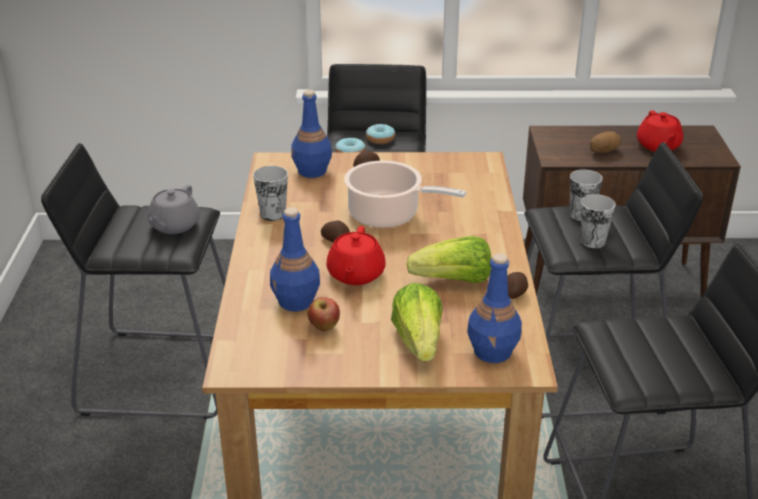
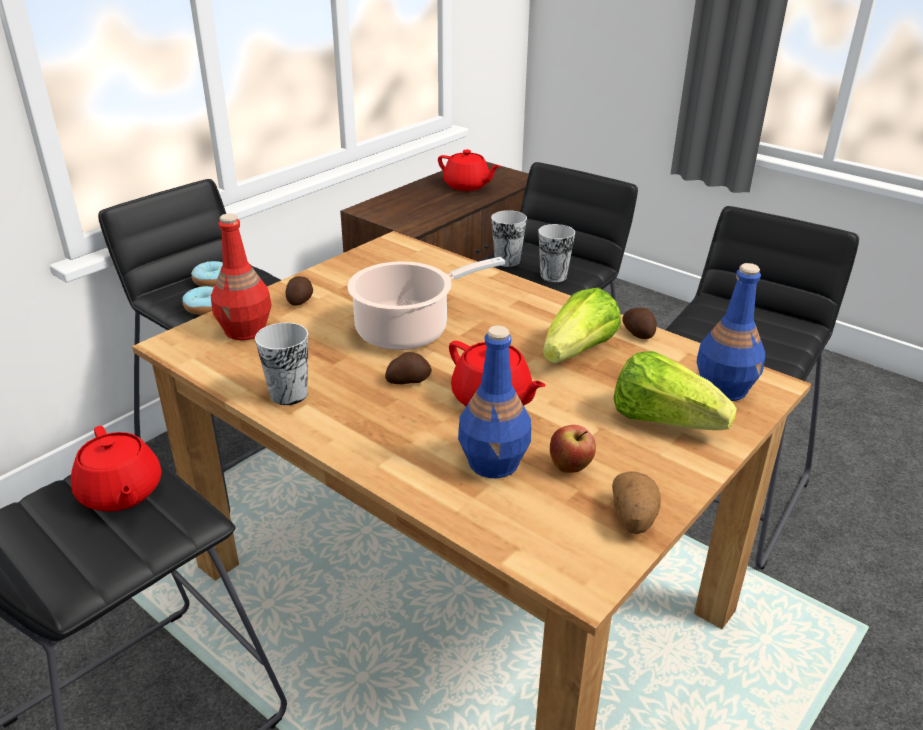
camera: 50 degrees left, 0 degrees up
(174, 226) = (121, 493): grey teapot -> red teapot
(312, 171) = (246, 330): blue bottle -> red bottle
(603, 151) = (437, 205): potato -> potato (633, 518)

